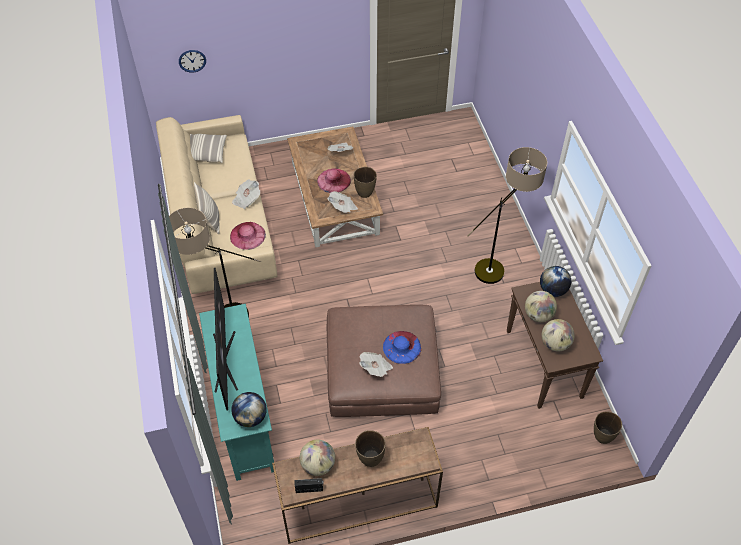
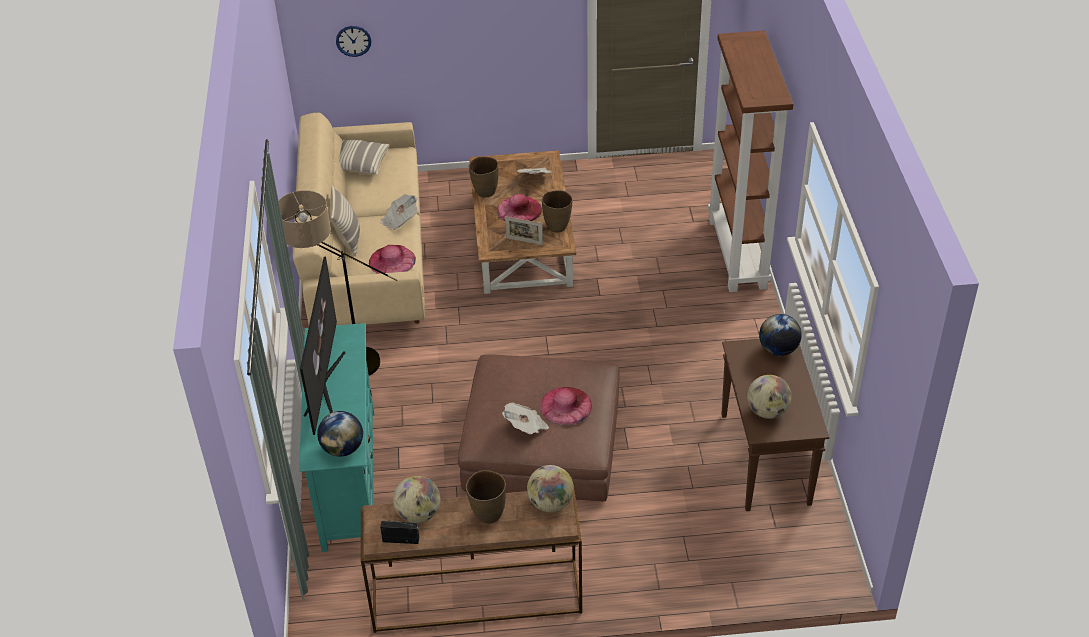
camera: 10 degrees right, 10 degrees down
(343, 207) = (524, 241): newspaper -> picture frame
(402, 347) = (566, 405): blue hat -> pink hat
(494, 195) = (738, 253): none -> brown bookcase
(499, 267) = (727, 338): floor lamp -> none
(538, 315) = (751, 376): globe -> globe (550, 503)
(602, 437) = (829, 555): brown vase -> brown vase (485, 192)

